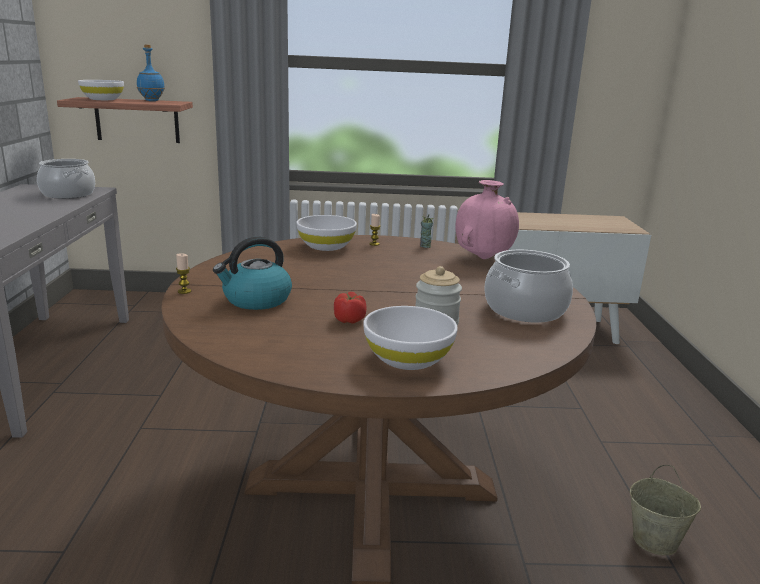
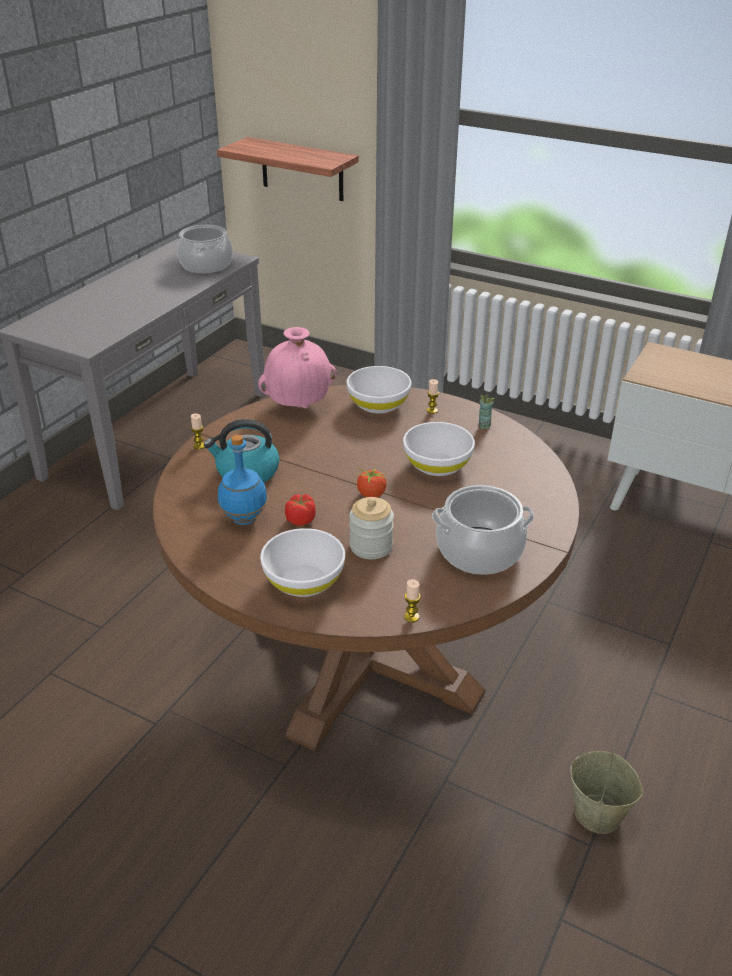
camera: 30 degrees right, 15 degrees up
(103, 99) = (265, 147): white bowl -> white bowl (437, 465)
(152, 100) = (313, 153): blue bottle -> blue bottle (244, 519)
(391, 294) = (371, 494): none -> tomato
(483, 258) = (527, 461): pink vase -> pink vase (299, 406)
(535, 360) = (411, 617): none -> candle

